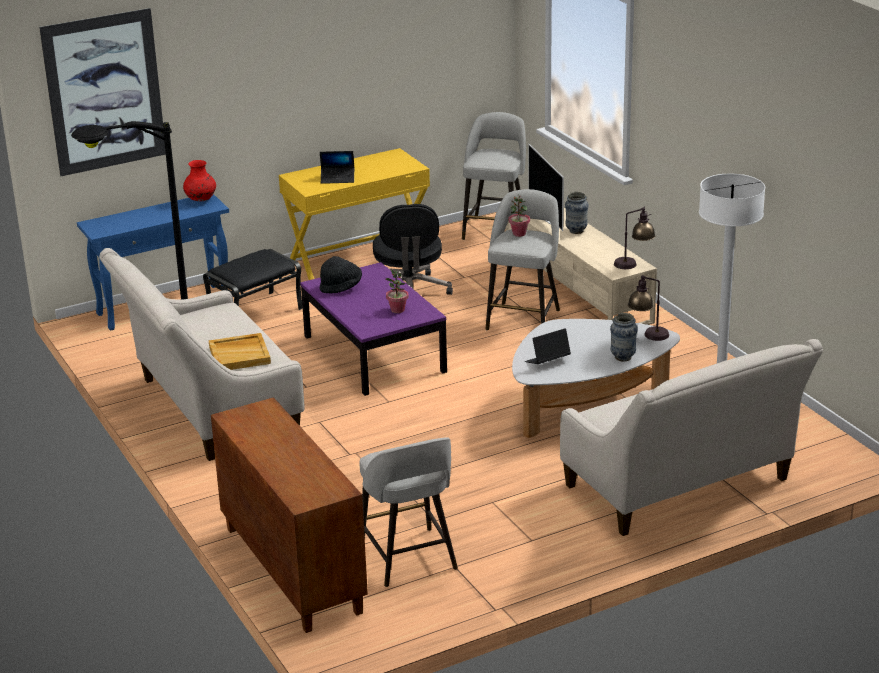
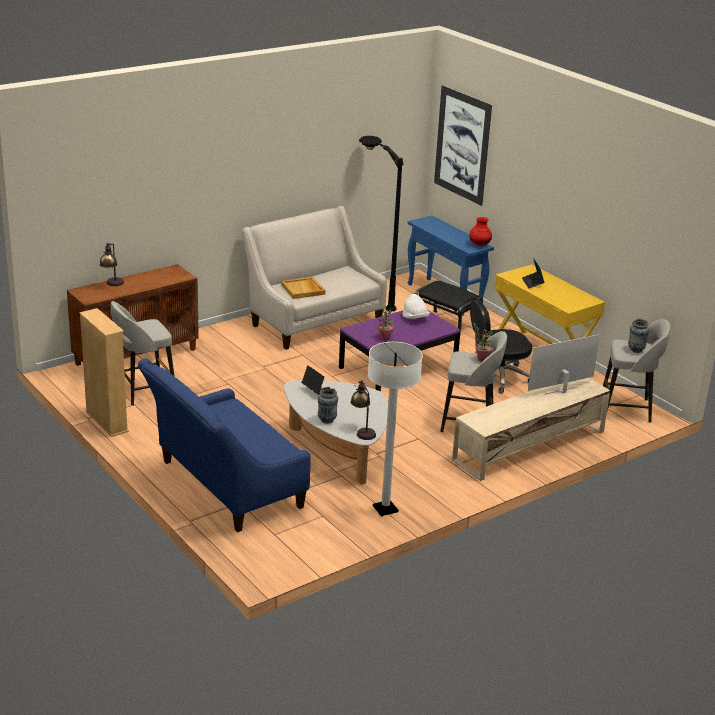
camera: 80 degrees right, 0 degrees up
(341, 287) = (415, 318): black hat -> white hat
(507, 591) = (106, 421): none -> beige bookcase
(576, 231) = (544, 402): vase -> vase (636, 350)
(633, 265) = (486, 426): table lamp -> table lamp (112, 285)
(683, 488) = (224, 487): beige sofa -> blue sofa

